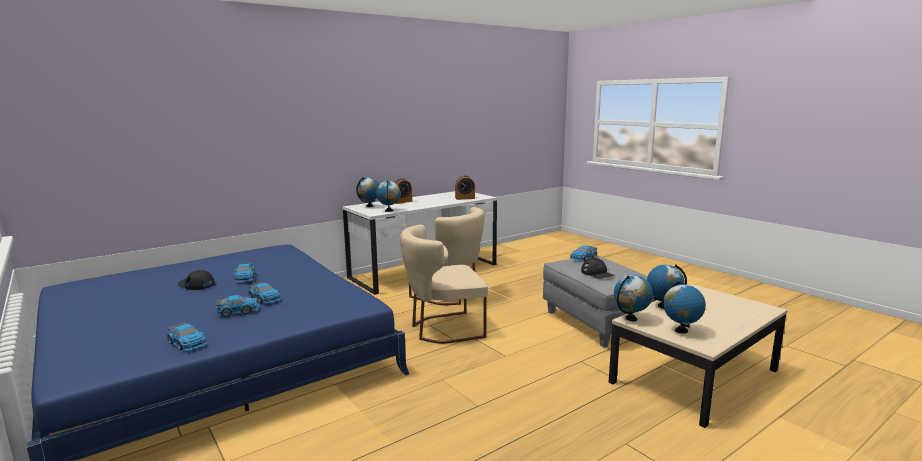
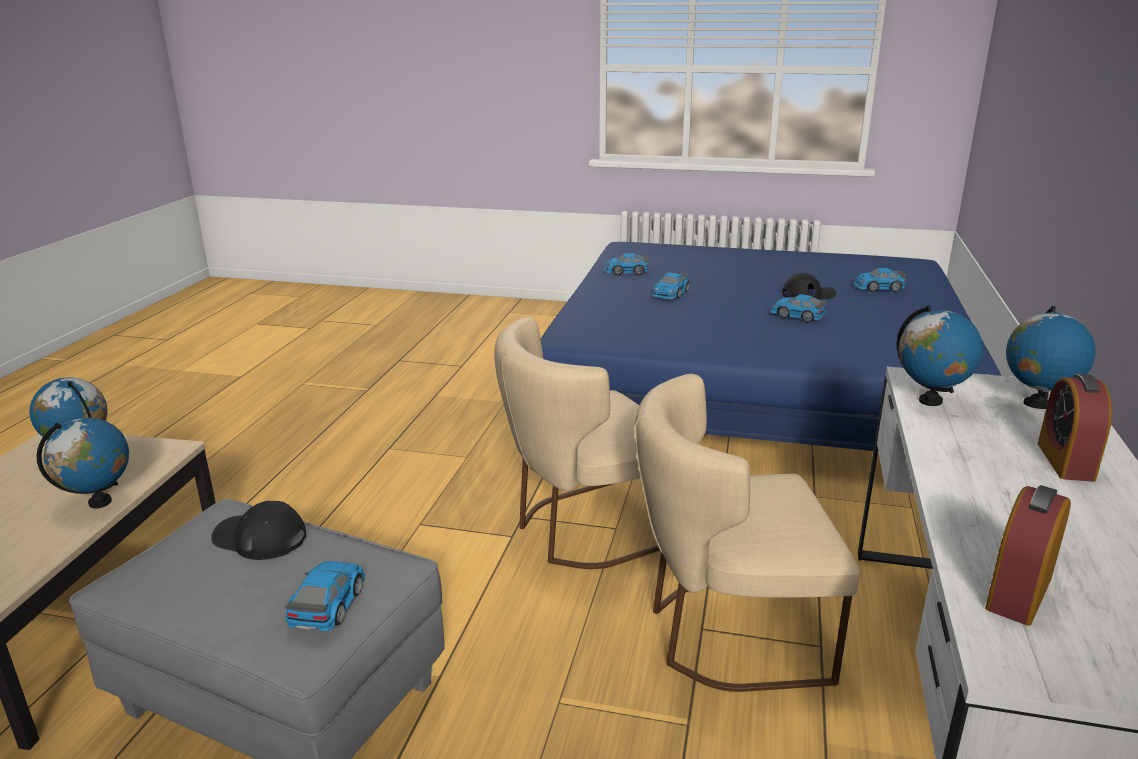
camera: 140 degrees right, 10 degrees up
(265, 298) = (690, 308): toy car -> toy car (878, 287)
(442, 329) = (584, 529): beige chair -> beige chair turned 150 degrees counterclockwise
(631, 319) = (169, 451): globe -> none

